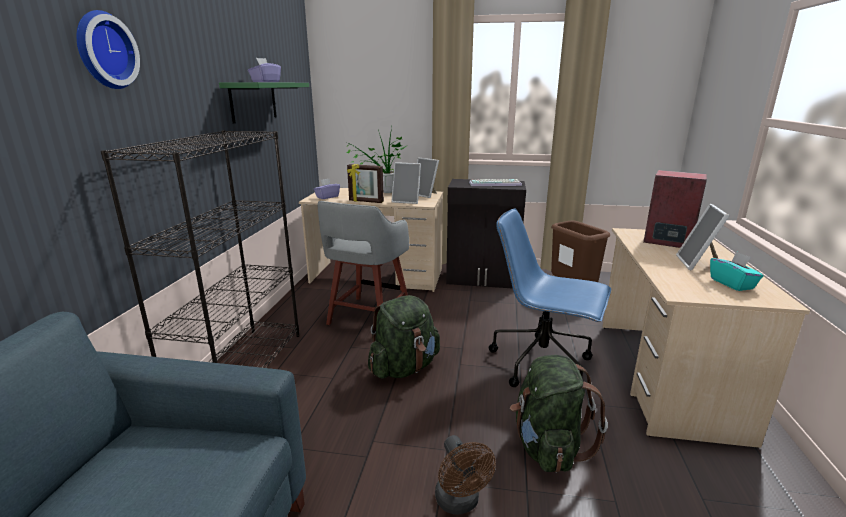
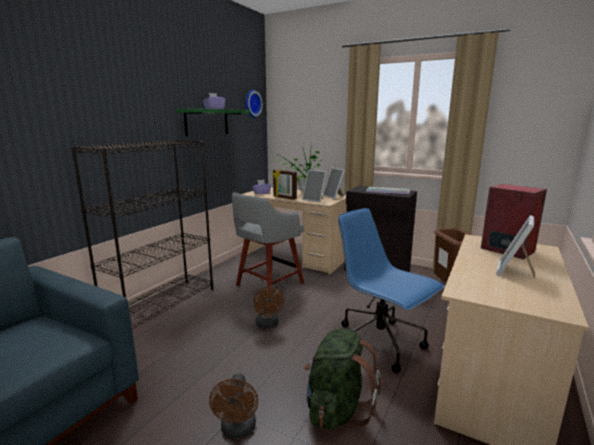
camera: 20 degrees right, 5 degrees down
(103, 50) = (83, 87): wall clock -> wall clock (251, 103)
(404, 367) = (268, 324): green backpack -> brown fan
(732, 284) = (528, 292): turquoise tissue box -> none

